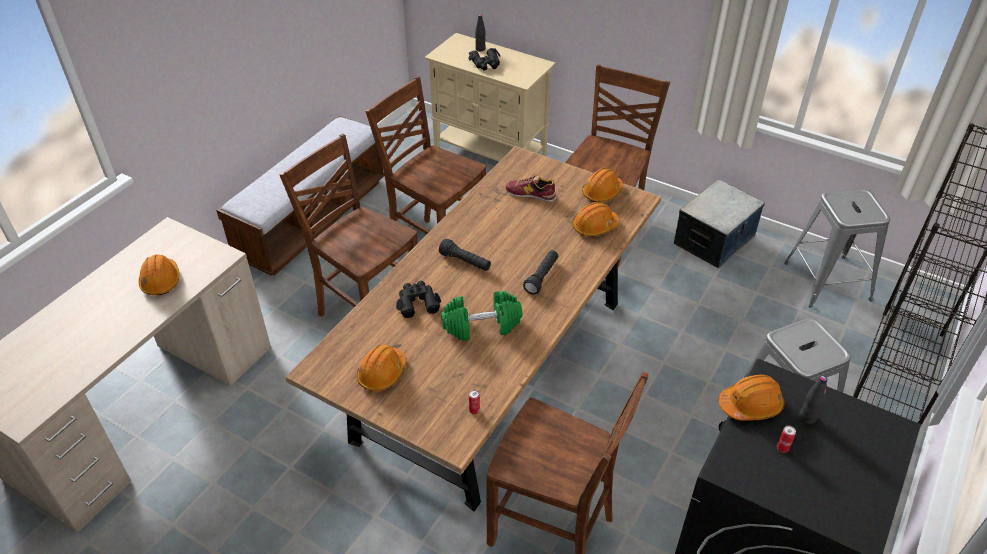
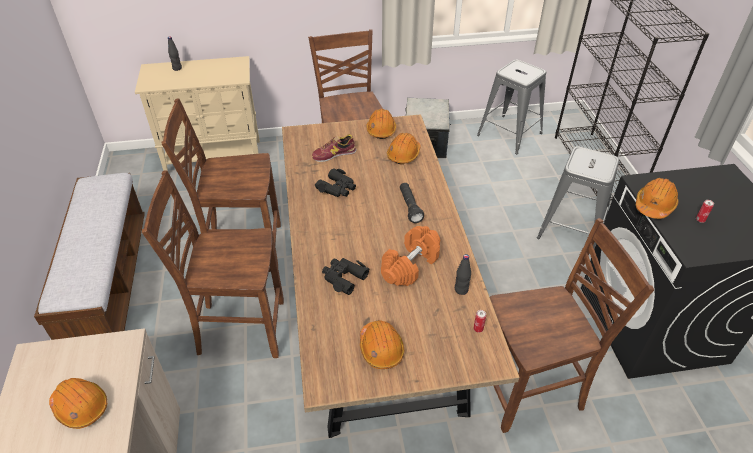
camera: 40 degrees left, 0 degrees up
(465, 262) = (344, 227): black flashlight -> none
(481, 326) = (410, 266): green dumbbell -> orange dumbbell
(486, 64) = (195, 77): black binoculars -> black binoculars (337, 188)
(807, 417) = (687, 194): black bottle -> black bottle (461, 290)

